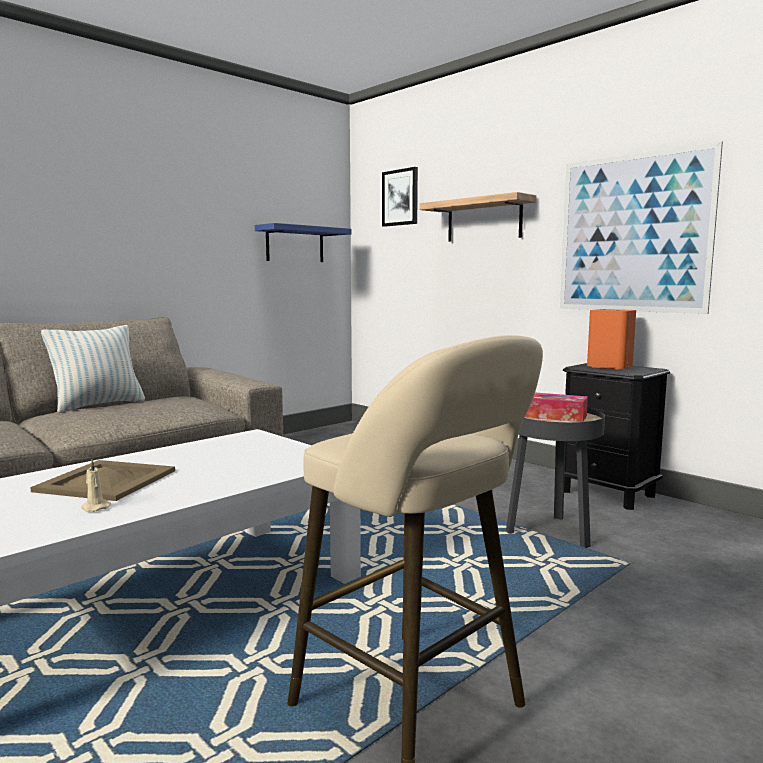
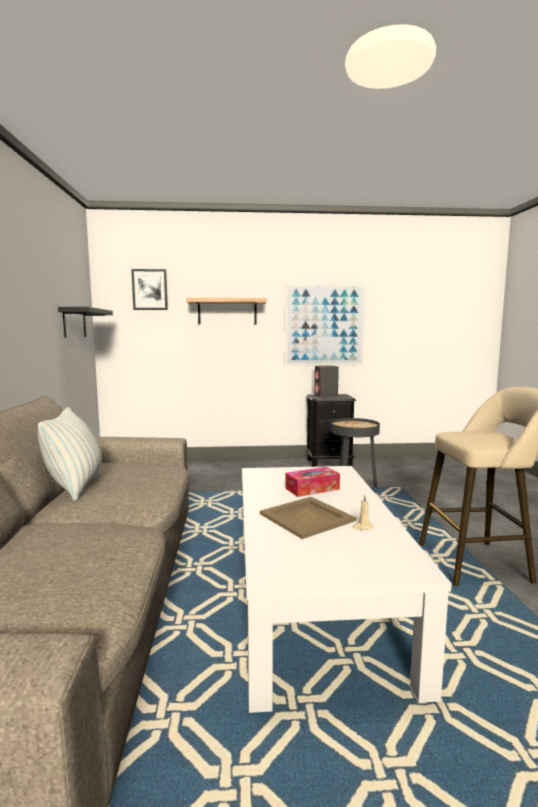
camera: 50 degrees left, 0 degrees up
(295, 244) = (74, 323): blue shelf -> black shelf
(554, 416) = (352, 425): tissue box -> tissue box (312, 489)
(609, 366) = (326, 396): orange speaker -> grey speaker

